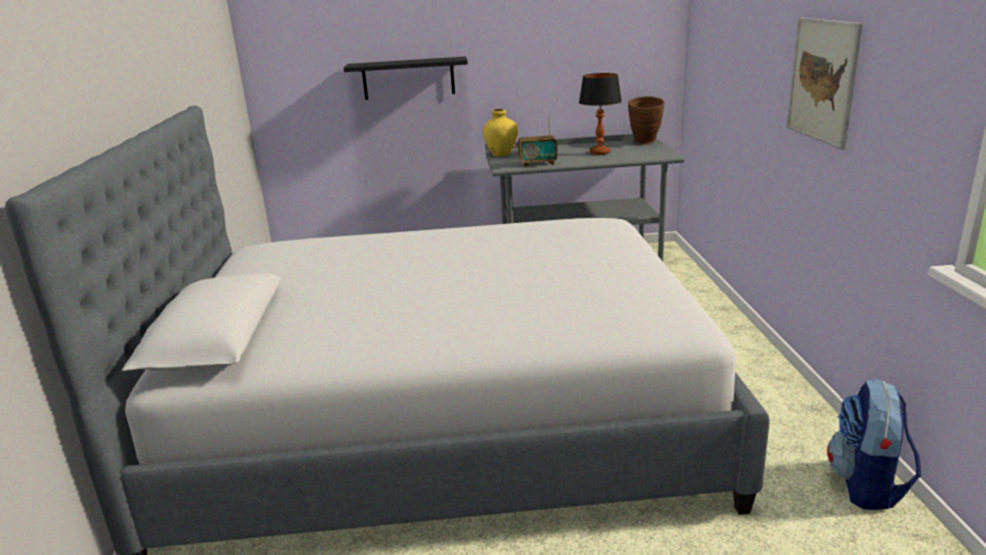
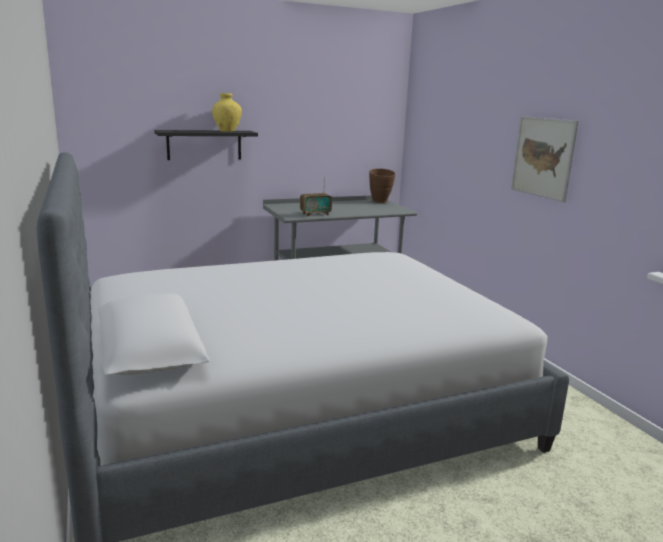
camera: 20 degrees left, 5 degrees down
(501, 154) = (279, 207): yellow vase -> yellow vase (227, 131)
(600, 153) = (354, 208): table lamp -> none
(867, 486) = (606, 424): backpack -> none

